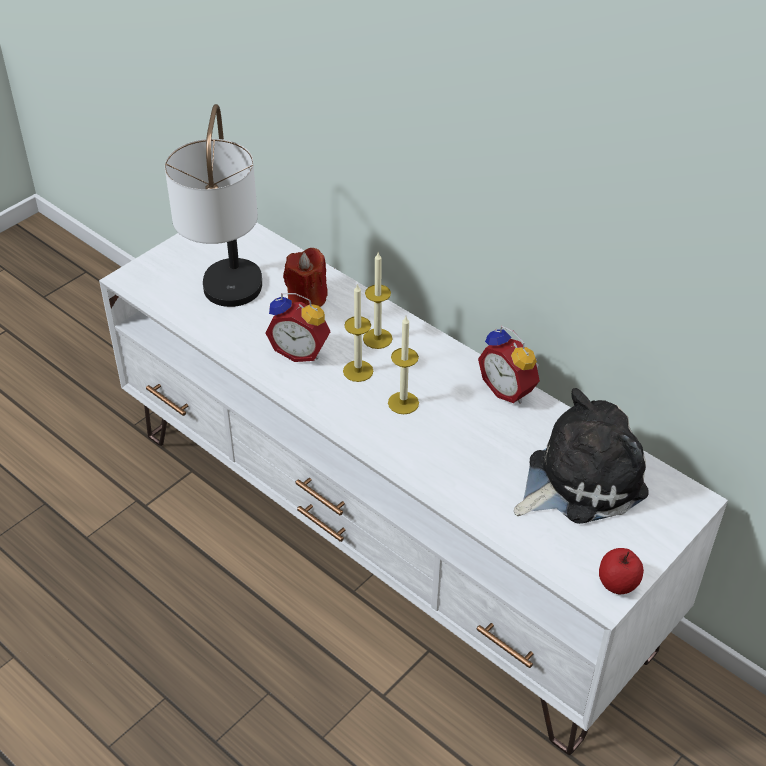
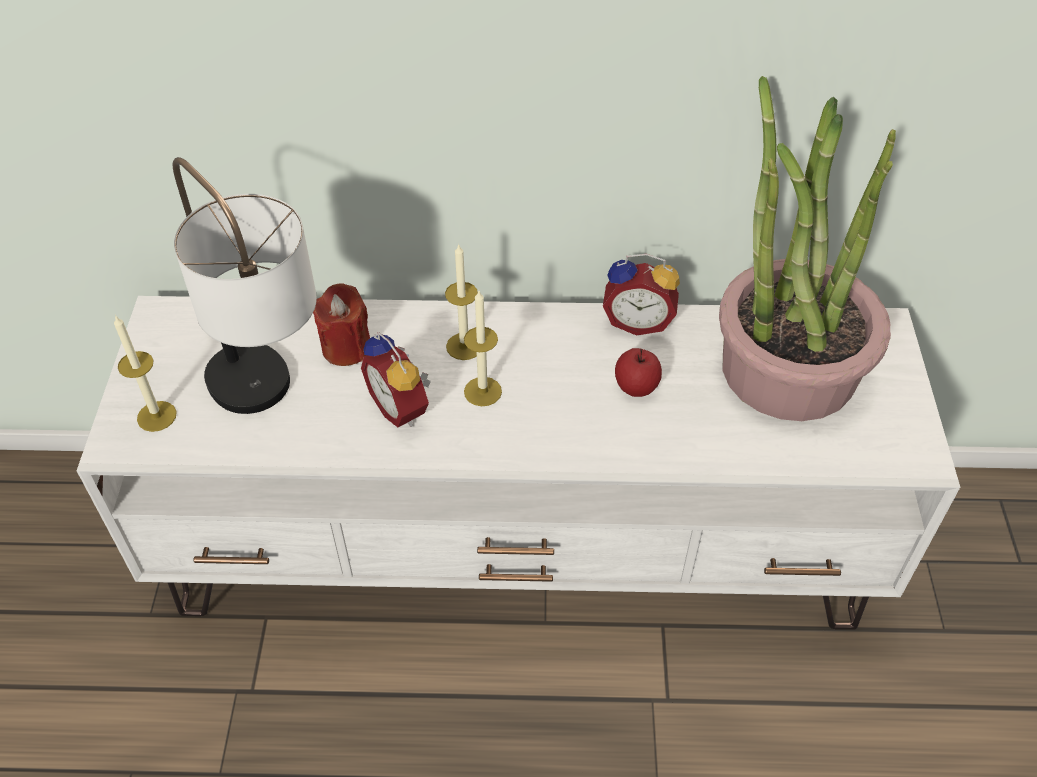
camera: 40 degrees left, 5 degrees up
(300, 351) = (402, 407): alarm clock -> alarm clock turned 75 degrees clockwise
(403, 403) = (561, 396): candle -> candle (156, 416)
(579, 480) = (787, 368): plush toy -> potted plant
(617, 583) = (918, 440): apple -> apple (636, 386)

